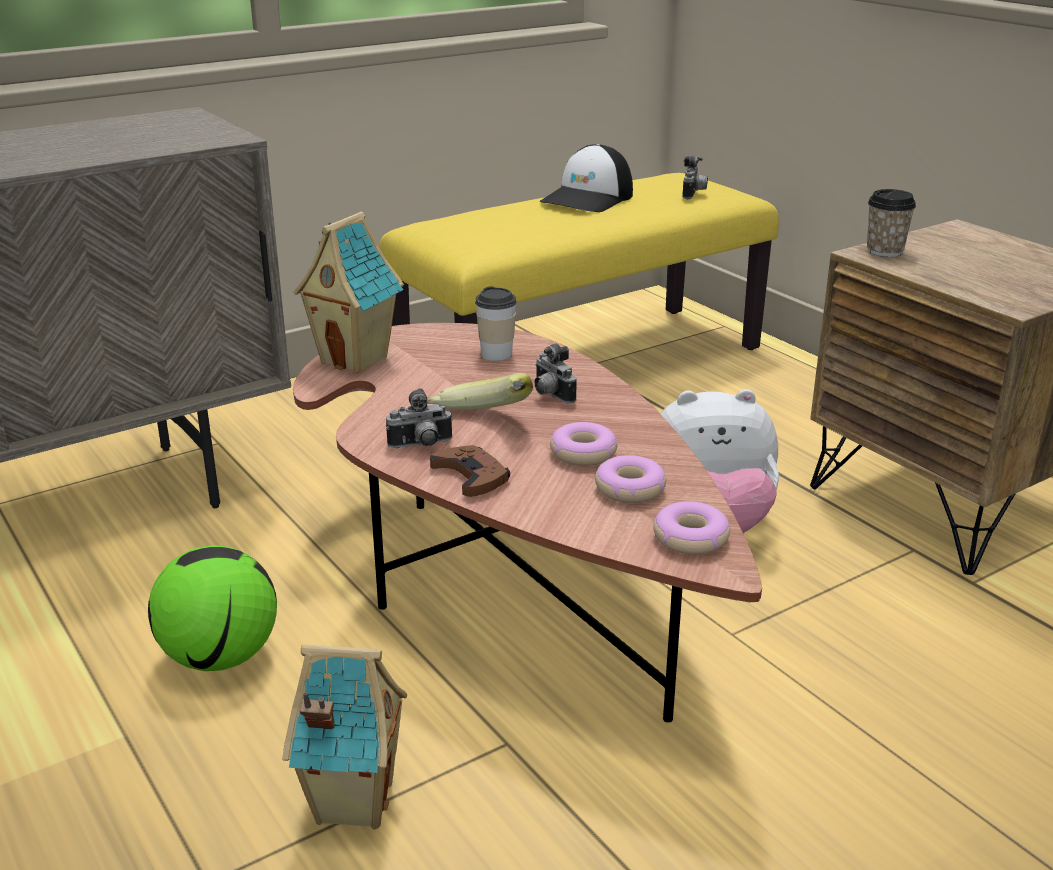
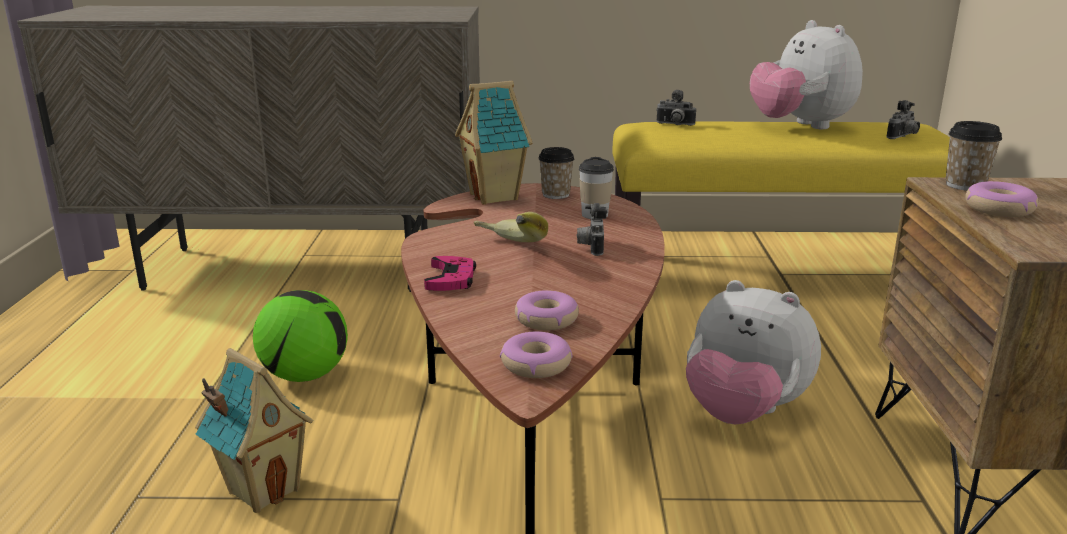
camera: 35 degrees right, 5 degrees down
(418, 339) = (556, 195): none -> cup
(421, 446) = (450, 253): camera -> camera (674, 125)
(471, 476) = (451, 279): brown game controller -> pink game controller
(583, 453) = (551, 288): donut -> donut (999, 209)
(588, 198) = (800, 126): cap -> plush toy

